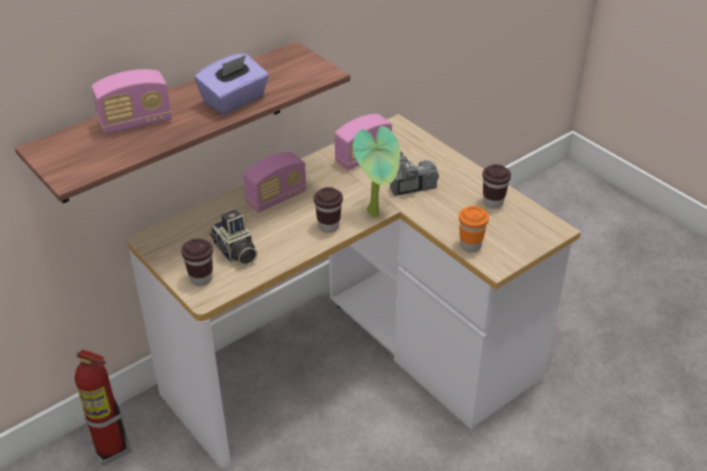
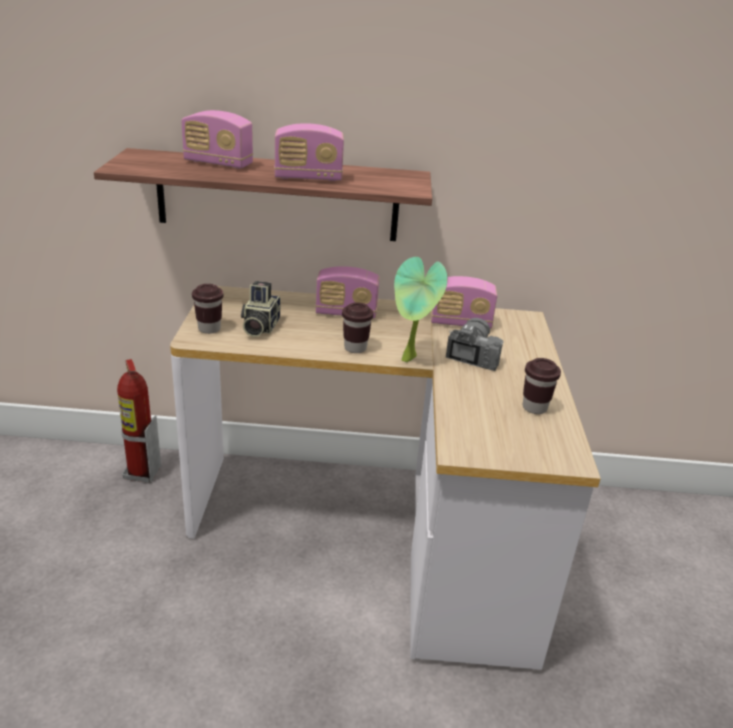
camera: 40 degrees right, 10 degrees down
(234, 101) = (308, 178): purple tissue box -> radio
(470, 246) = (458, 424): orange cup -> none

